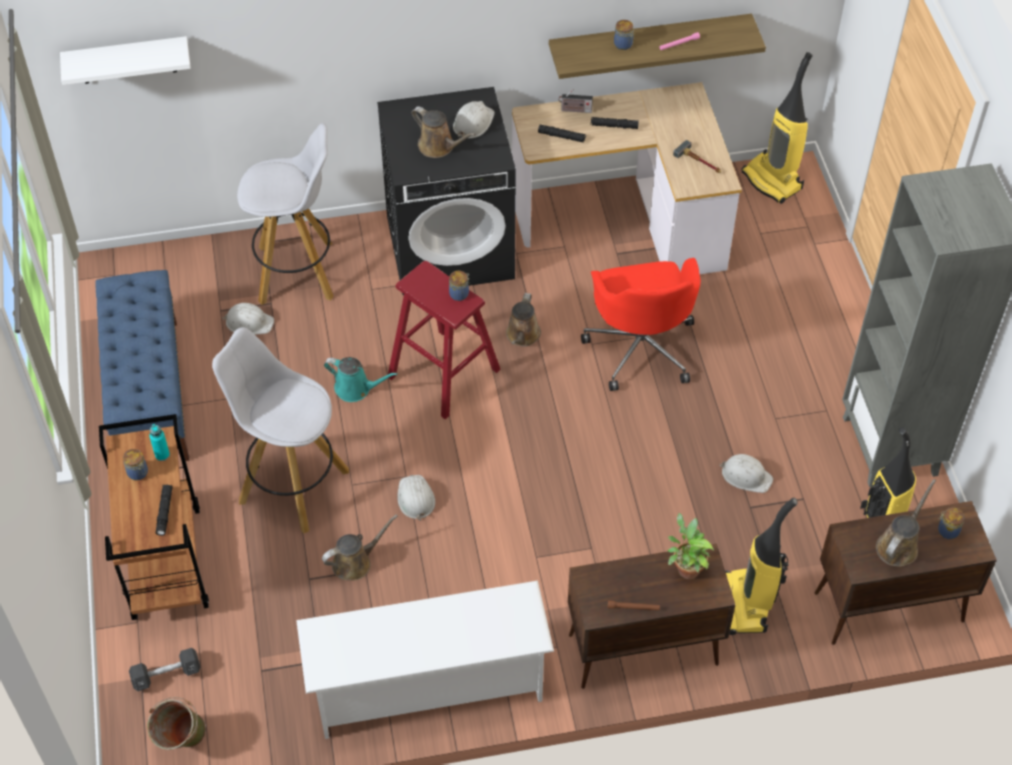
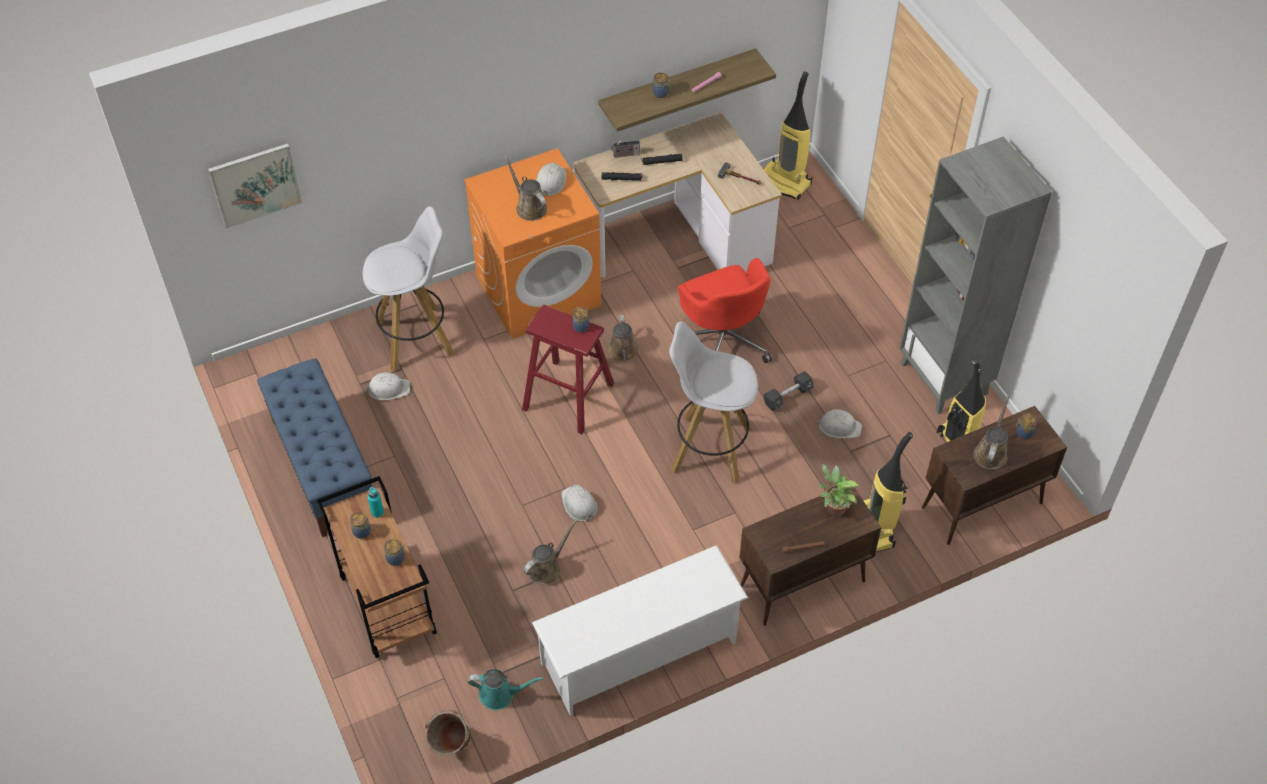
camera: 15 degrees left, 0 degrees up
(127, 60) = (255, 184): white shelf -> picture
(165, 512) = (396, 558): black flashlight -> jar
(166, 675) = (420, 696): black dumbbell -> black dumbbell (787, 396)
(292, 485) = (472, 517): white stool -> white stool (709, 449)
(356, 388) = (499, 425): turquoise watering can -> turquoise watering can (500, 694)
(439, 146) = (529, 207): brown watering can -> brown watering can turned 150 degrees counterclockwise
(451, 247) = (539, 290): black washing machine -> orange washing machine

